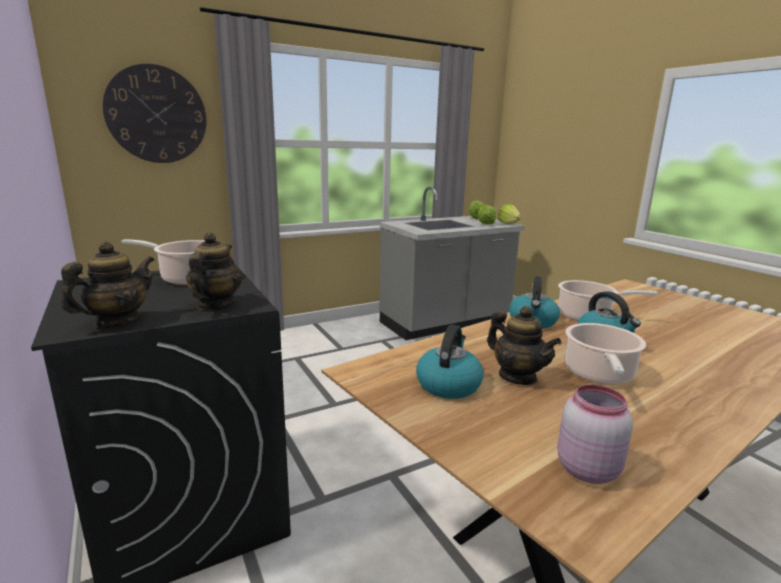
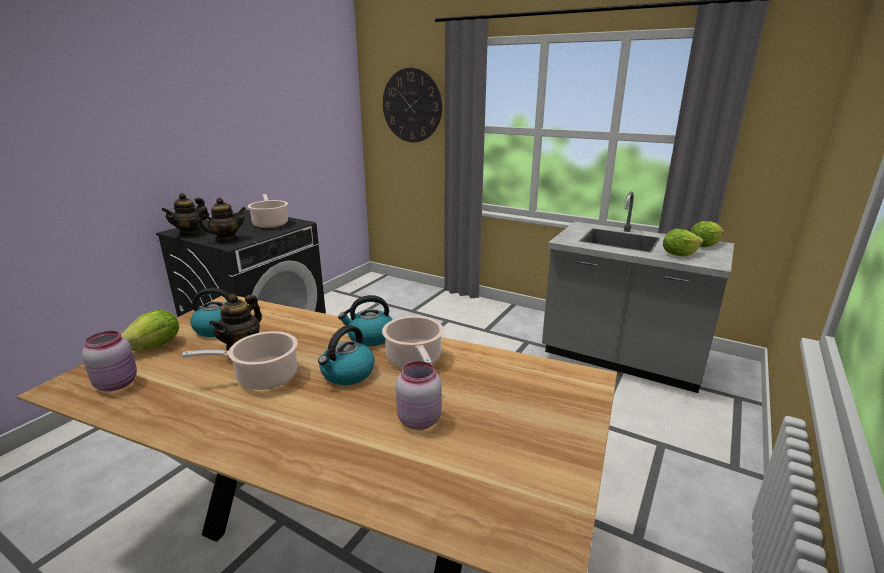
camera: 60 degrees right, 5 degrees up
(117, 322) = (190, 233): teapot -> teapot turned 120 degrees clockwise
(508, 223) = (716, 263): lettuce -> lettuce (155, 347)
(684, 332) = (418, 419): none -> pink jar

